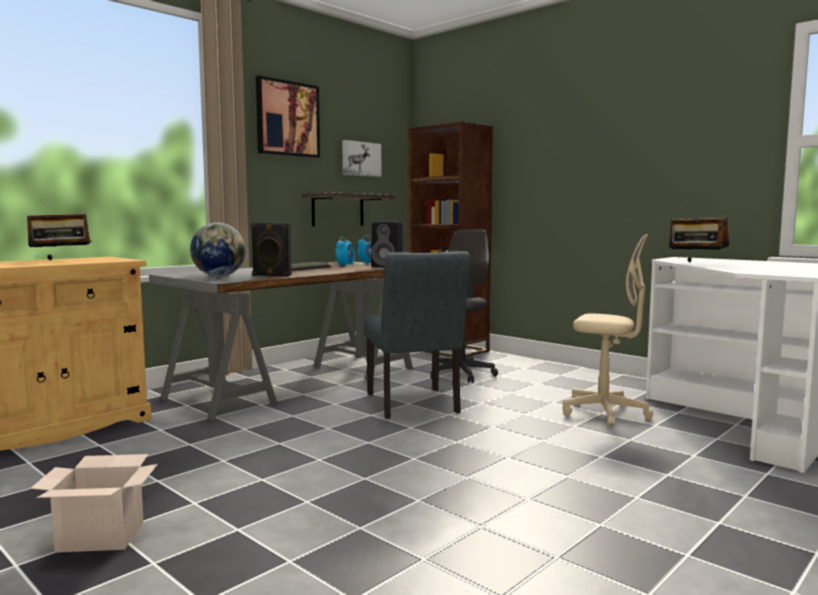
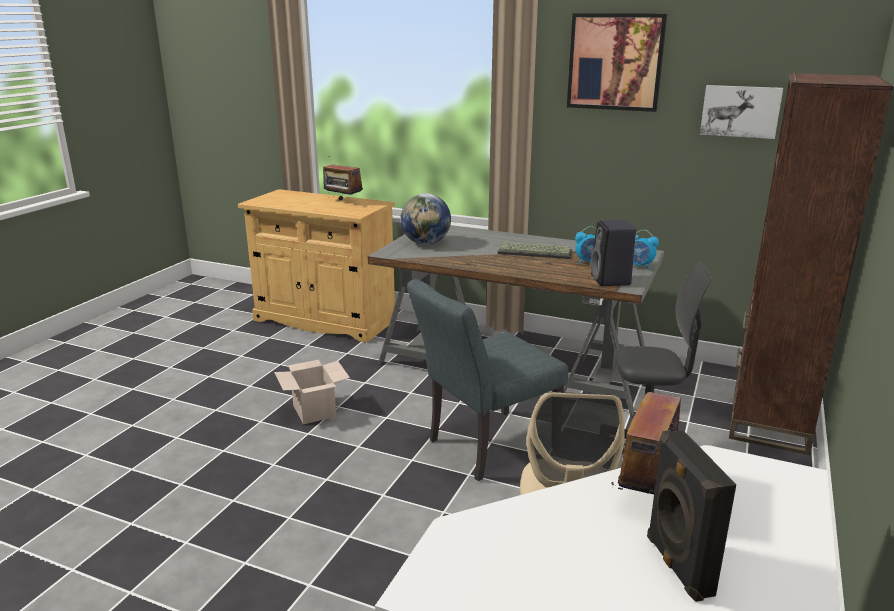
camera: 70 degrees right, 15 degrees up
(103, 536) = (165, 398): cardboard box -> cardboard box (315, 411)
(271, 275) = (449, 257): black speaker -> black speaker (676, 566)
(338, 210) = (684, 180): shelf -> none

